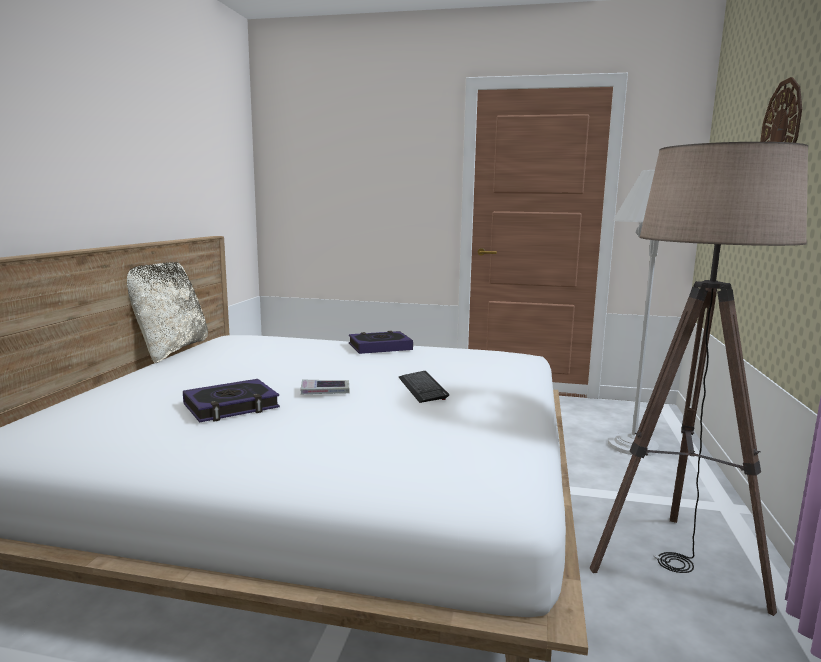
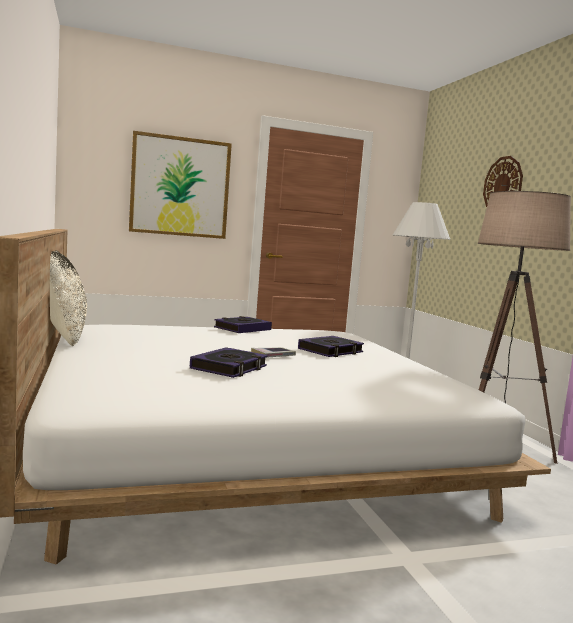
camera: 30 degrees left, 5 degrees down
(374, 177) = (180, 187): none -> picture
(422, 388) = (330, 351): keyboard -> book

